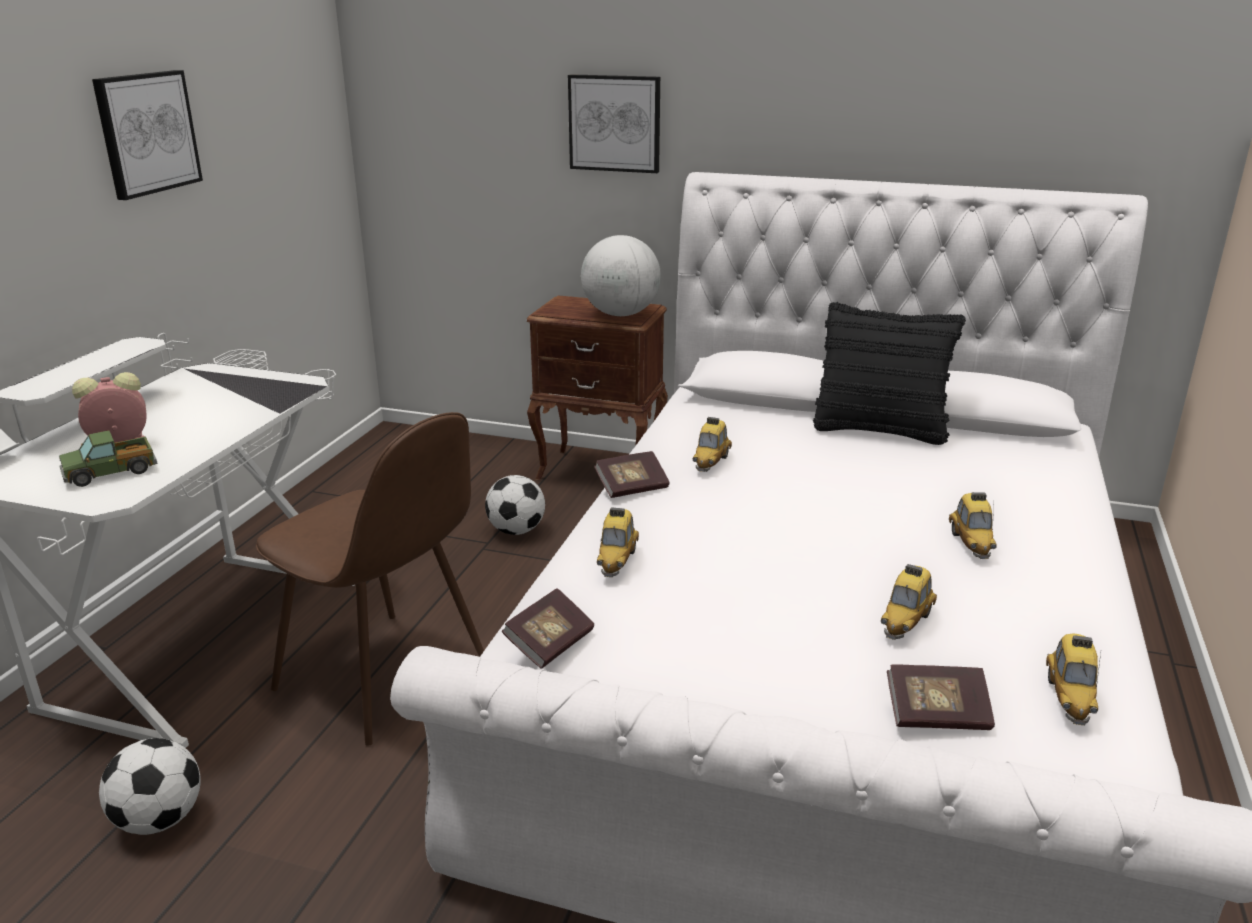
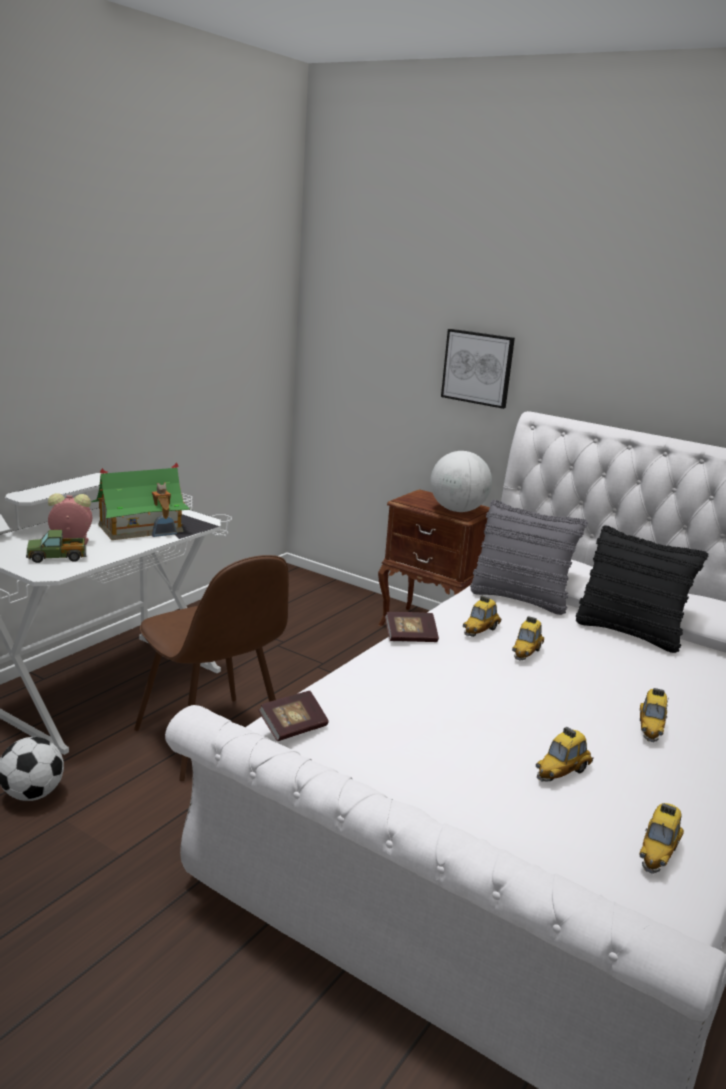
camera: 15 degrees right, 5 degrees down
(147, 133) = (142, 340): picture -> none
(216, 408) = (141, 528): none -> toy house
(516, 531) = (347, 659): football -> none
(617, 561) = (370, 684): toy car -> toy car (526, 653)
(735, 413) = (520, 599): none -> grey pillow
(937, 715) = (544, 839): book -> none

